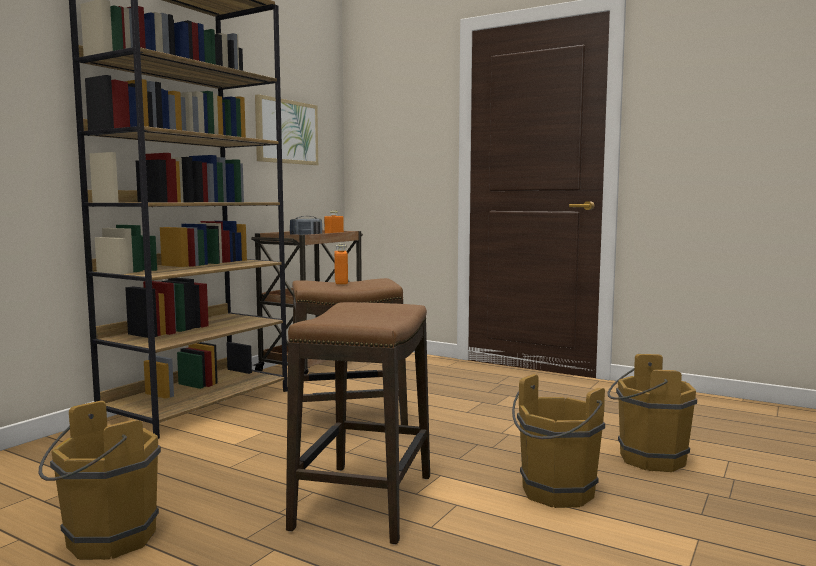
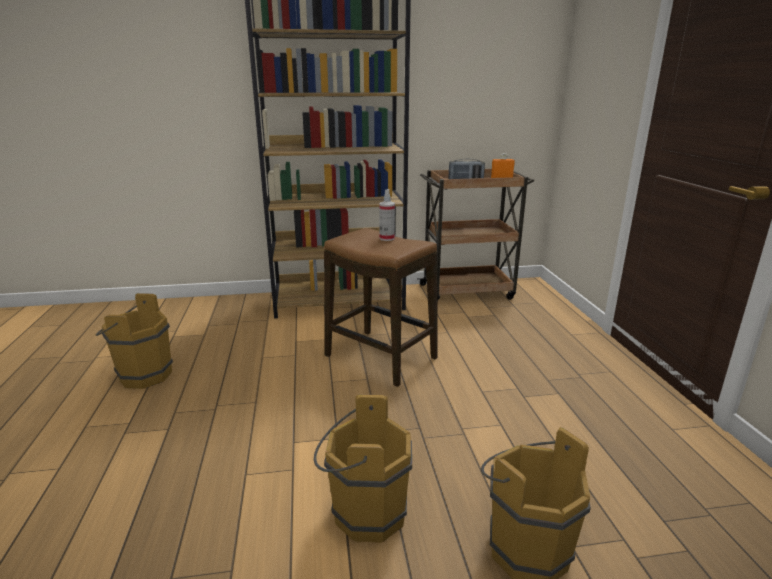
camera: 50 degrees right, 15 degrees up
(286, 132) = (478, 72): picture -> none
(341, 282) = (387, 238): orange bottle -> spray bottle
(364, 502) = (258, 428): stool -> none

